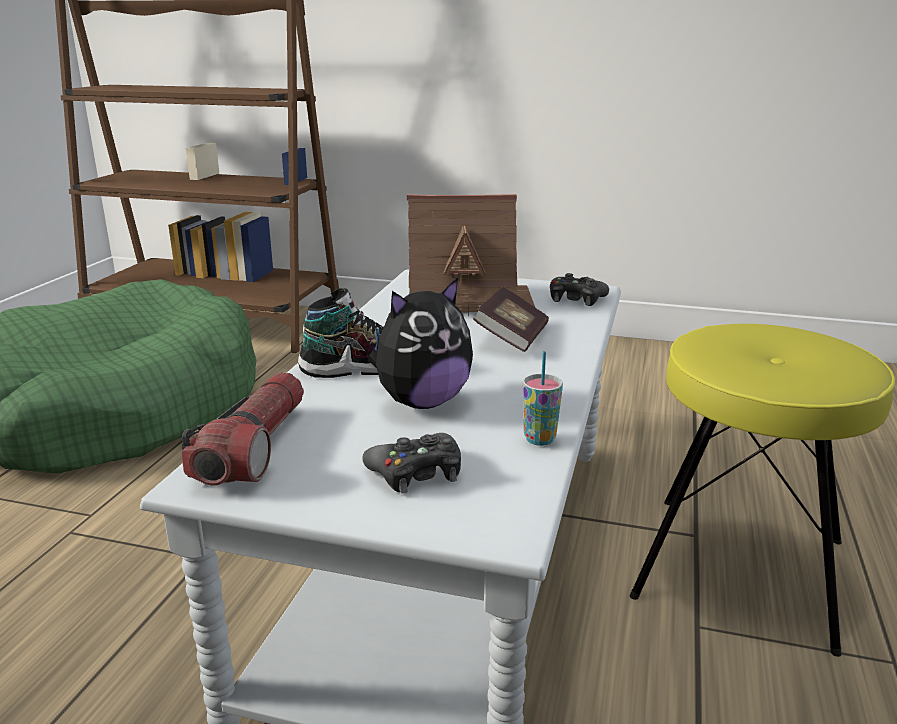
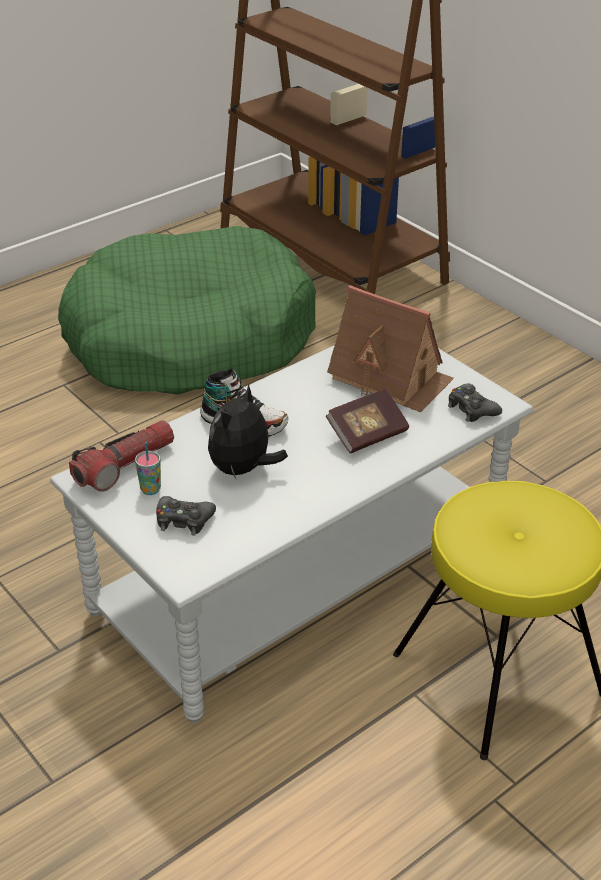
camera: 35 degrees right, 15 degrees up
(422, 402) = (243, 469): plush toy -> plush toy turned 120 degrees clockwise
(539, 439) = (273, 528): cup -> cup (150, 490)

